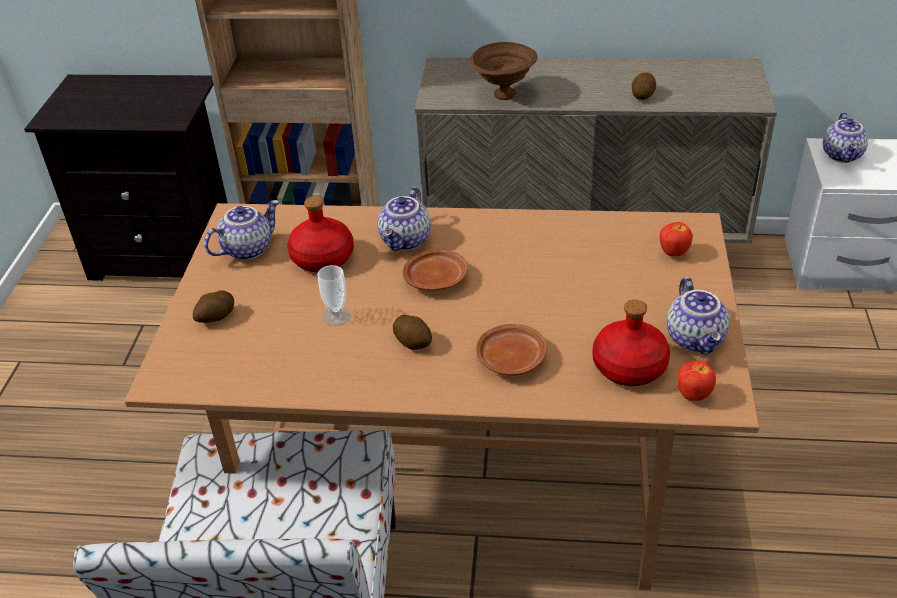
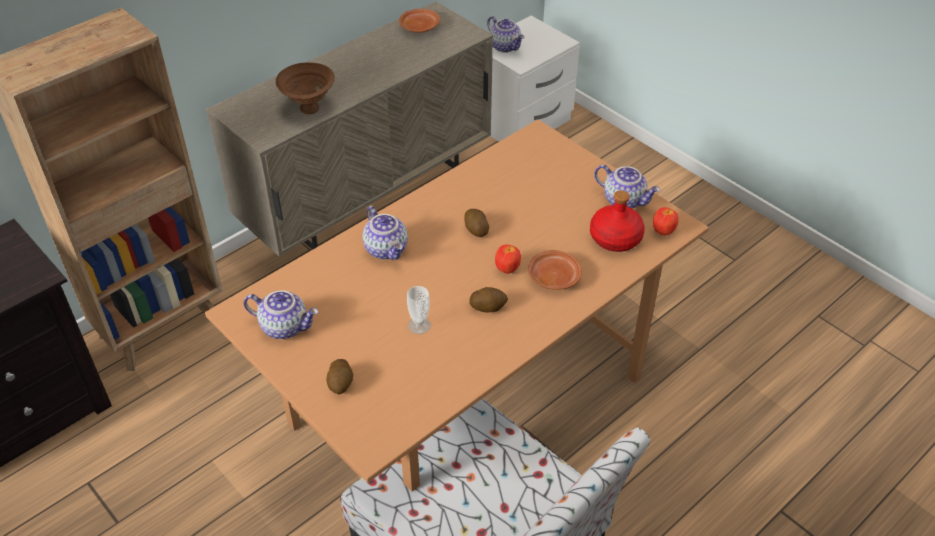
camera: 50 degrees left, 5 degrees up
(247, 248) = (285, 326): teapot -> teapot turned 105 degrees clockwise
(323, 257) = (349, 296): red bottle -> none
(436, 279) = (443, 260): brown plate -> brown plate (419, 27)
(642, 95) = (401, 62): potato -> potato (476, 229)
(674, 253) = (548, 158): apple -> apple (507, 269)

